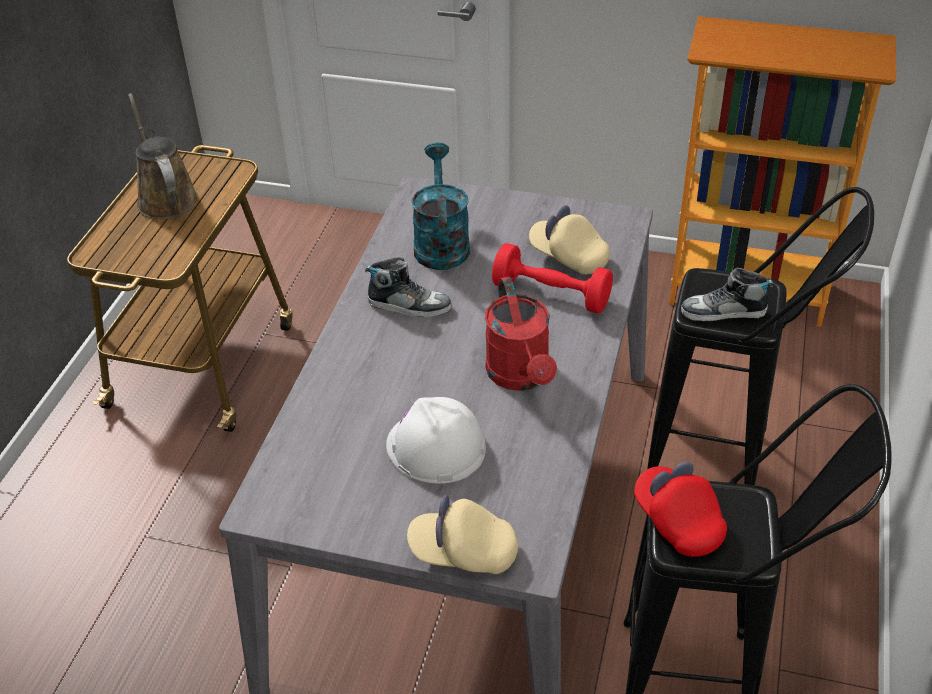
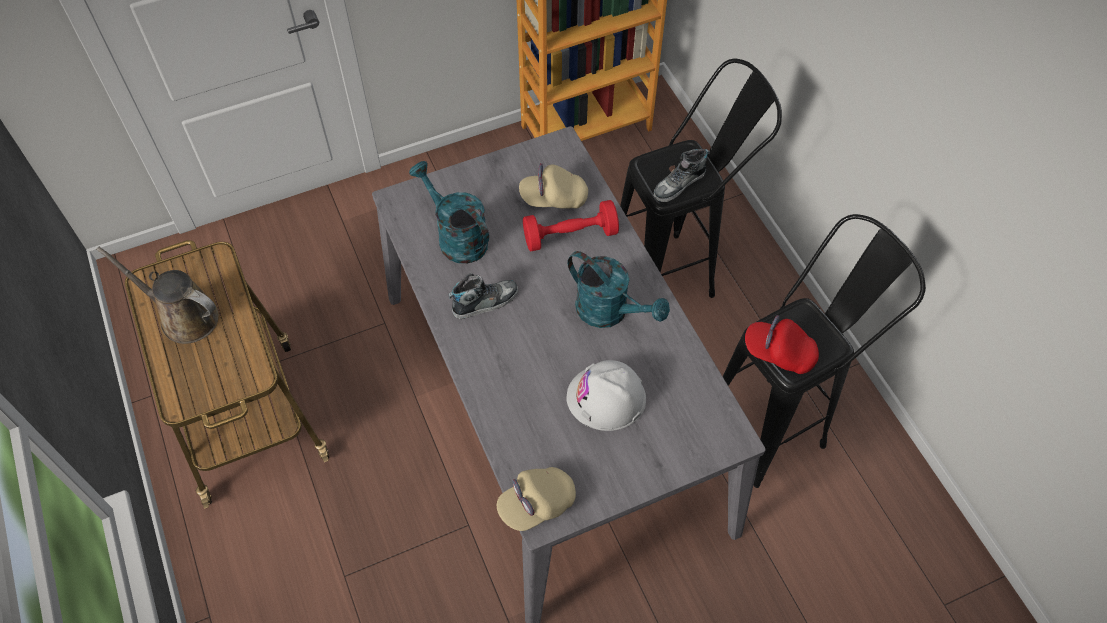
camera: 40 degrees left, 15 degrees up
(463, 553) = (691, 458): beige cap -> beige cap (536, 504)
(521, 377) = (610, 312): red watering can -> turquoise watering can

